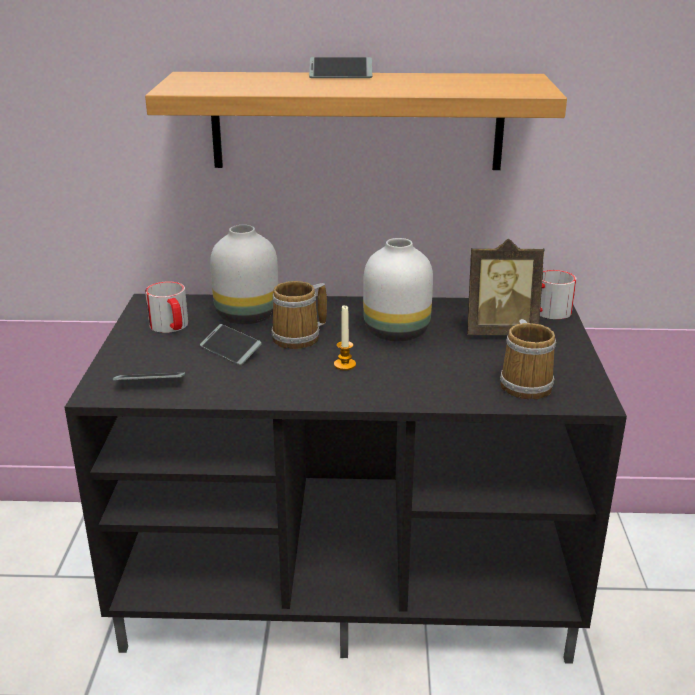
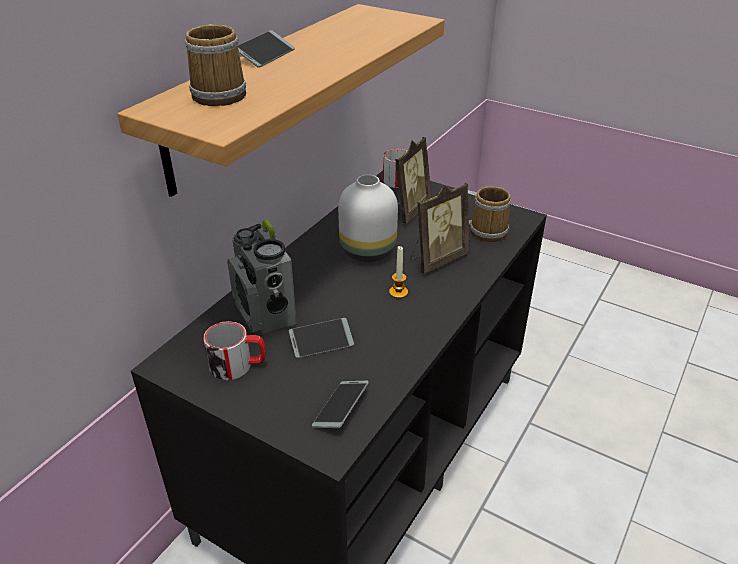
camera: 60 degrees left, 10 degrees up
(247, 316) = (265, 313): white vase -> radio
(299, 337) = (333, 298): mug -> mug (221, 93)
(429, 370) = (437, 259): none -> picture frame

